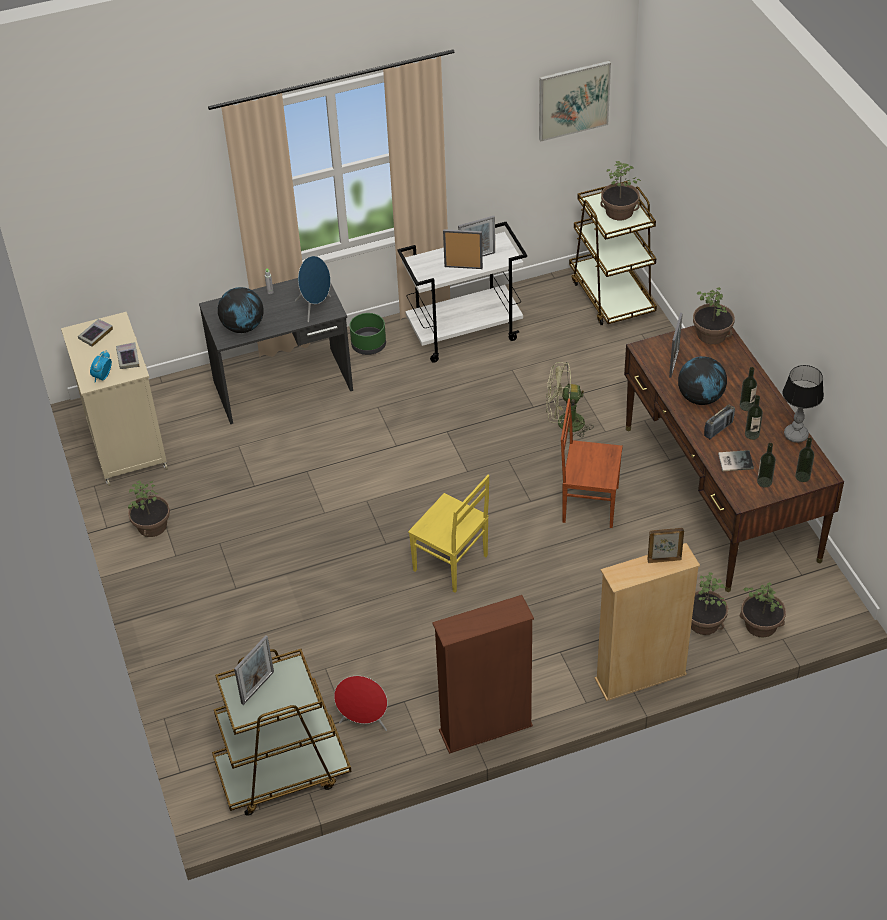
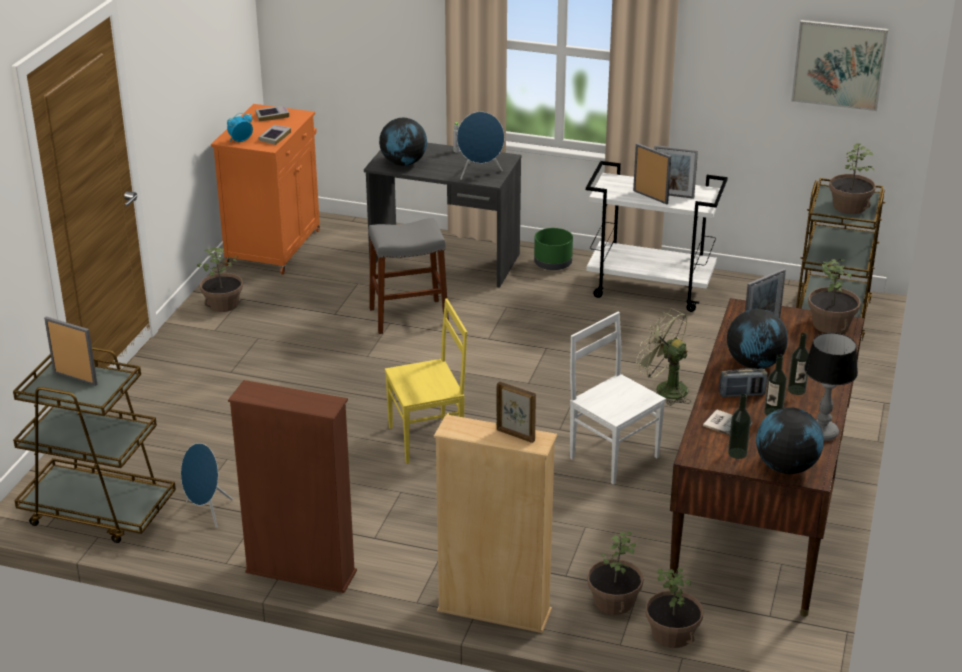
camera: 35 degrees right, 15 degrees down
(126, 444) = (274, 246): beige cabinet -> orange cabinet
(257, 687) = (75, 378): picture frame -> picture frame turned 135 degrees counterclockwise
(314, 457) = (408, 316): none -> grey stool
(364, 722) = (207, 512): red speaker -> blue speaker
(451, 564) = (427, 440): yellow chair -> yellow chair turned 90 degrees counterclockwise
(589, 503) = (614, 456): brown chair -> white chair
(802, 476) = (786, 467): bottle -> globe

